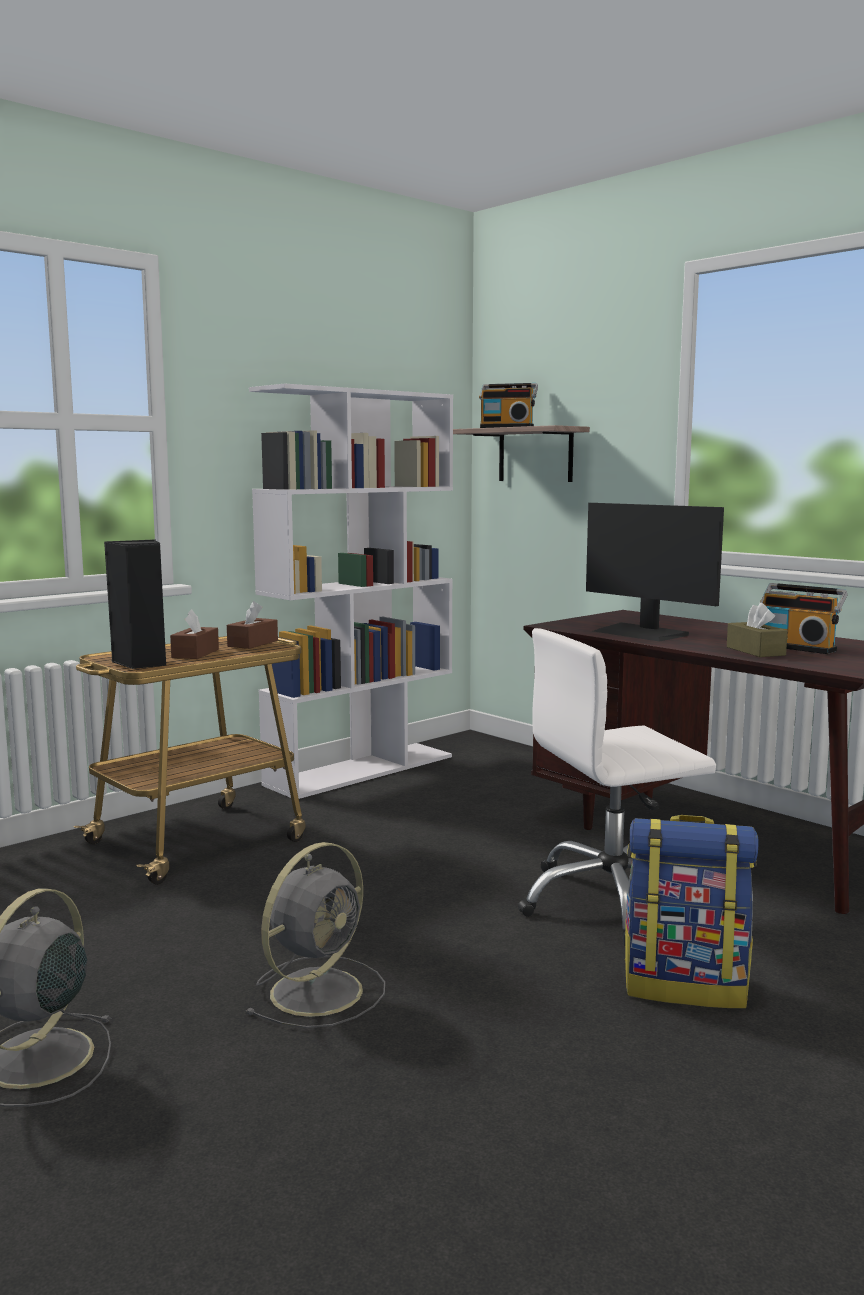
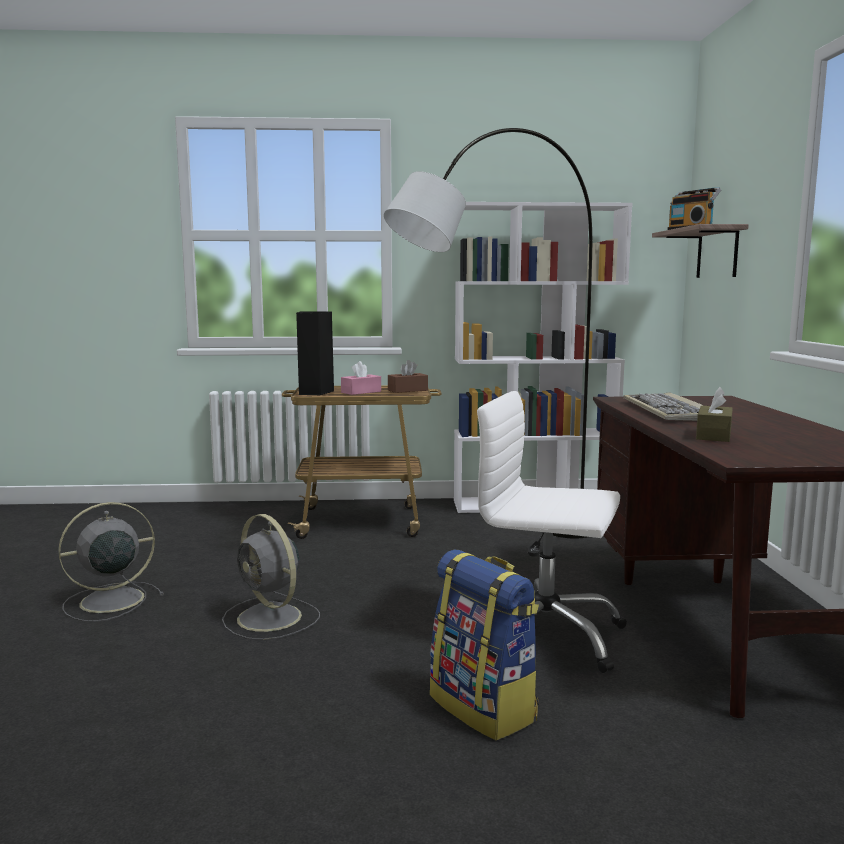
camera: 40 degrees right, 0 degrees up
(195, 653) = (361, 392): brown tissue box -> pink tissue box
(319, 990) = (271, 618): grey fan -> grey fan turned 60 degrees clockwise
(415, 831) = (495, 550): none -> grey floor lamp
(641, 633) = (668, 411): monitor -> keyboard
(798, 647) = (772, 438): radio -> none

